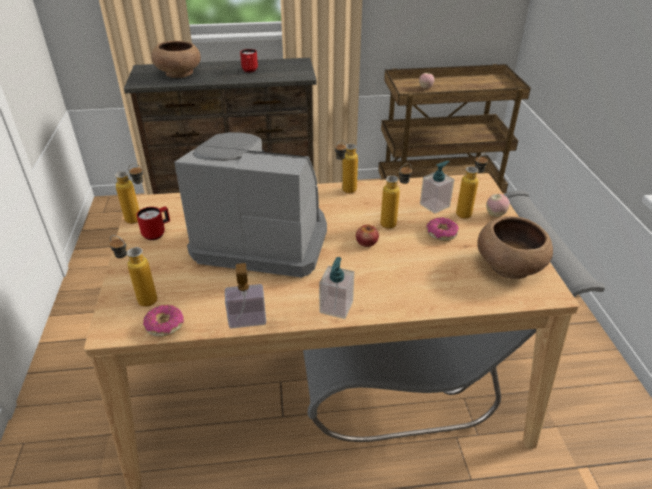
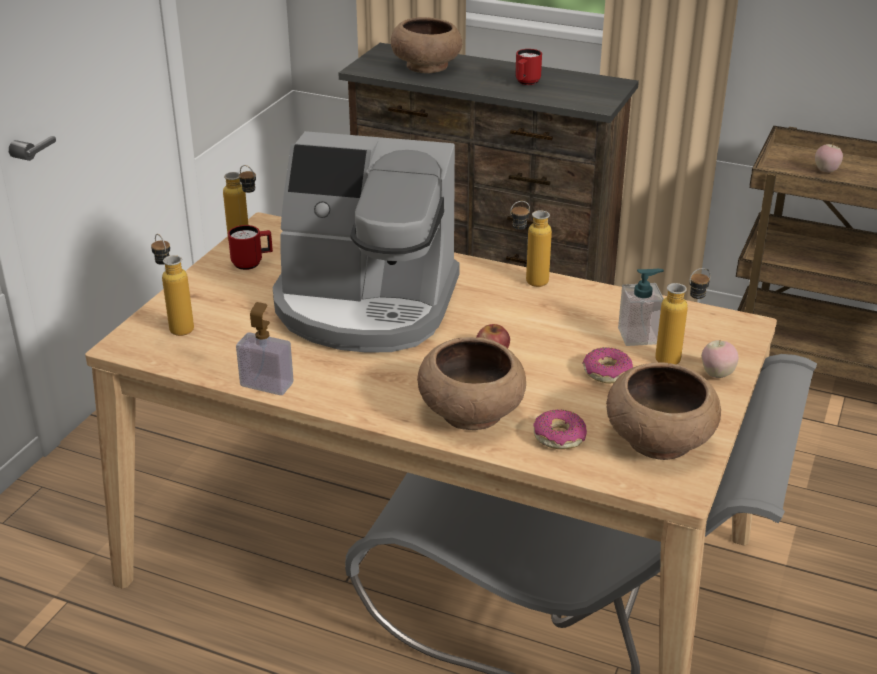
camera: 30 degrees right, 5 degrees down
(164, 325) = (178, 359): donut -> donut (559, 437)
(262, 238) = (365, 306): coffee machine -> coffee machine turned 150 degrees clockwise
(336, 307) = (378, 407): soap dispenser -> none
(393, 222) = (555, 339): bottle -> none
(394, 288) = (472, 411): none -> brown bowl

